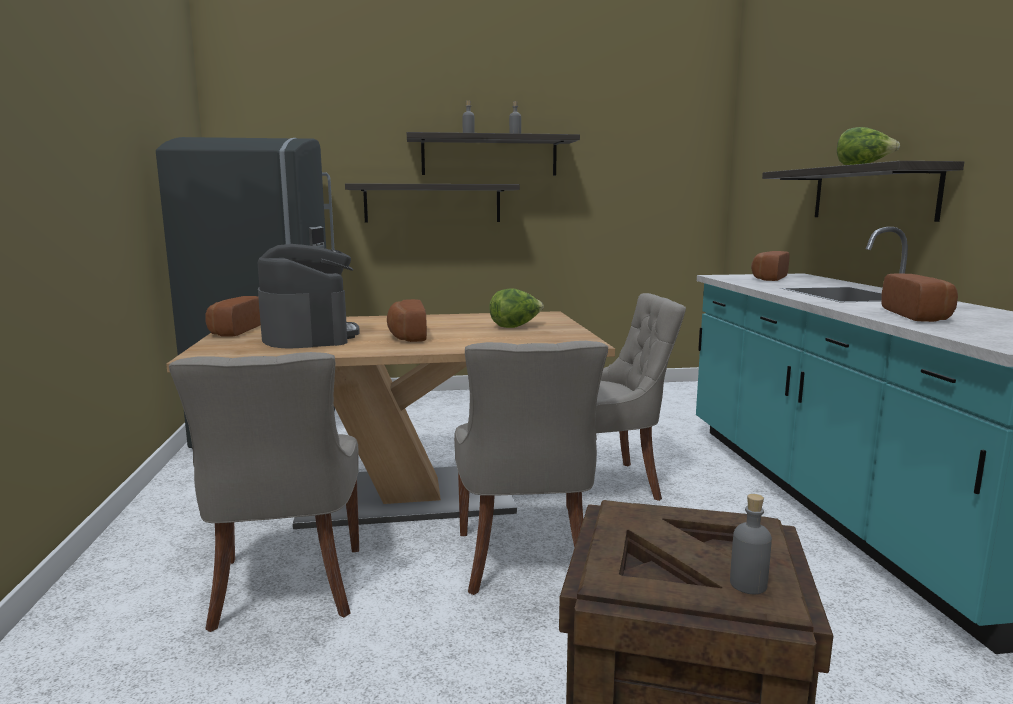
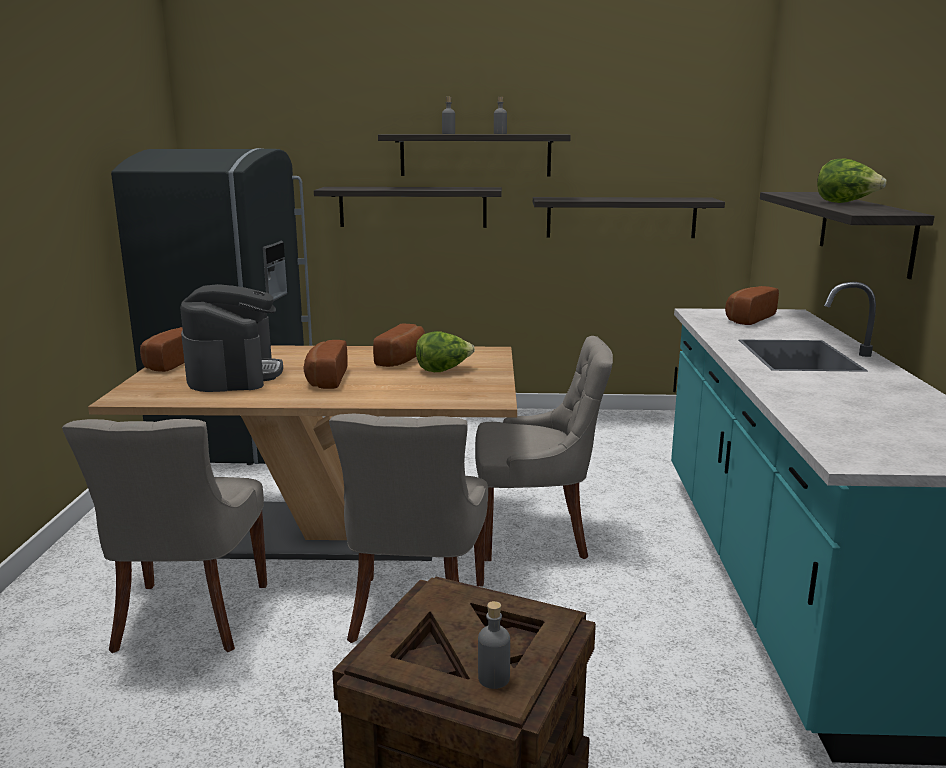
camera: 10 degrees right, 5 degrees up
(617, 212) = (621, 217): none -> shelf
(919, 315) = (826, 401): bread -> bread (404, 359)

